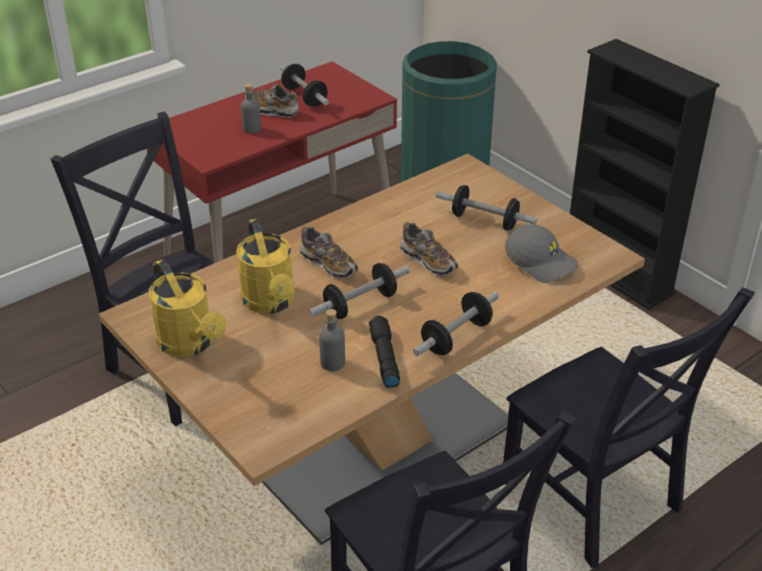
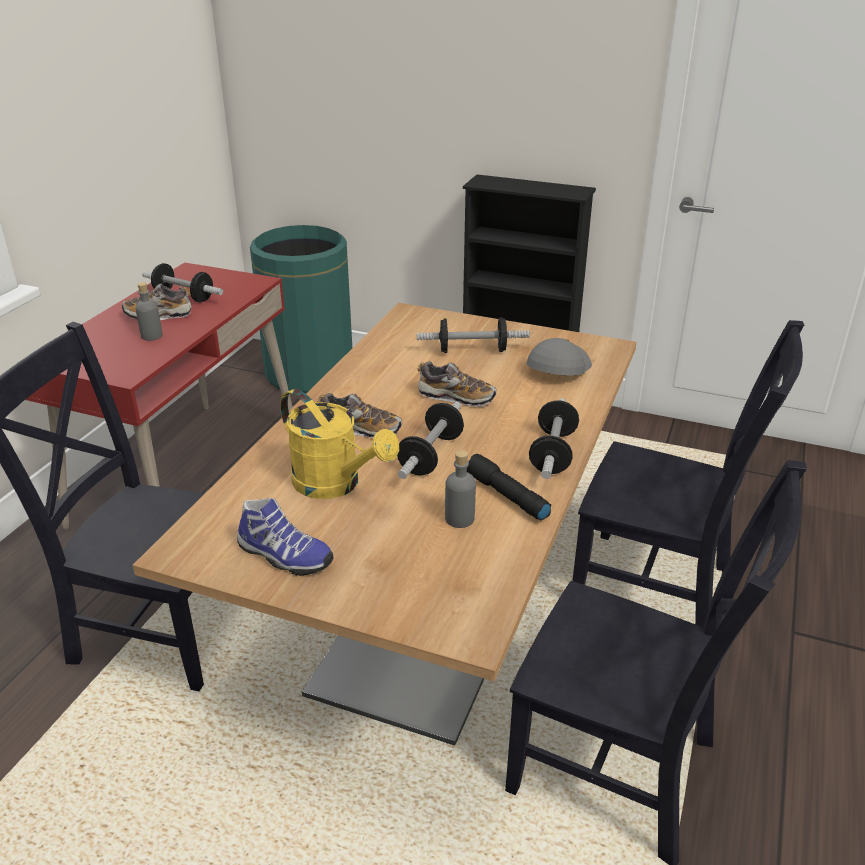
camera: 30 degrees left, 5 degrees down
(191, 344) = (283, 557): yellow watering can -> shoe
(541, 261) = (557, 368): grey cap -> grey cap turned 75 degrees counterclockwise

